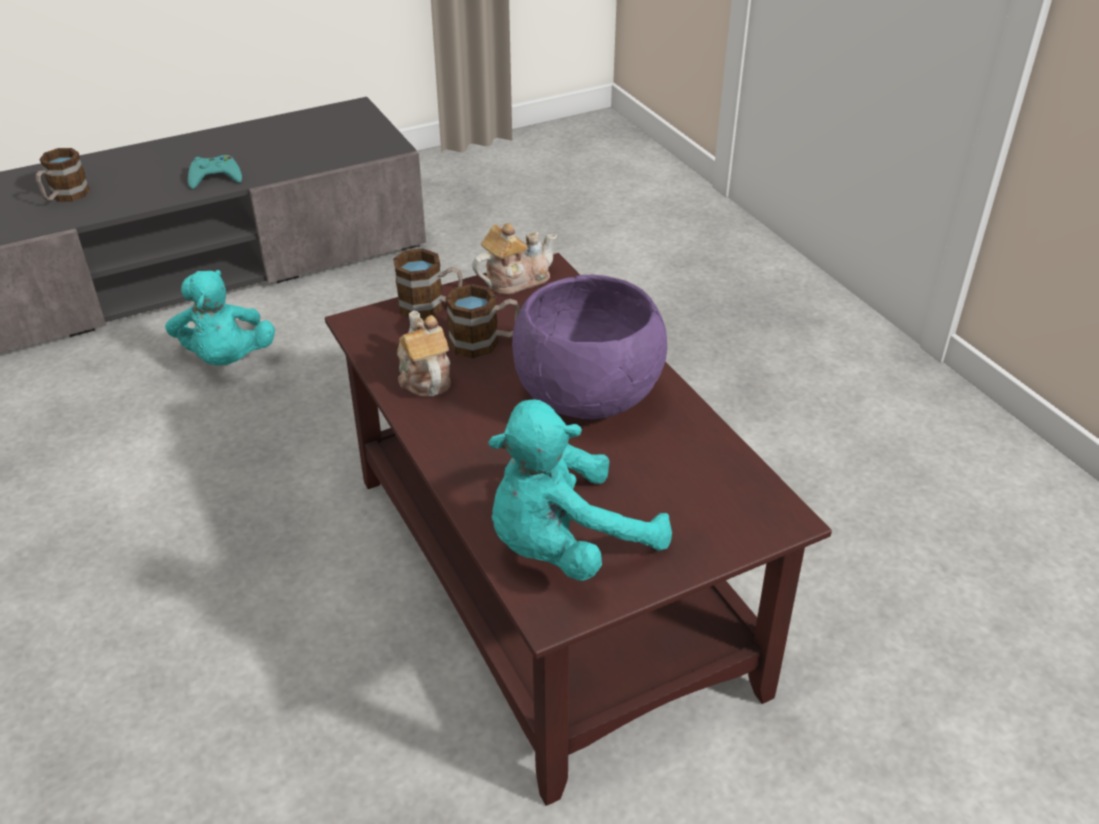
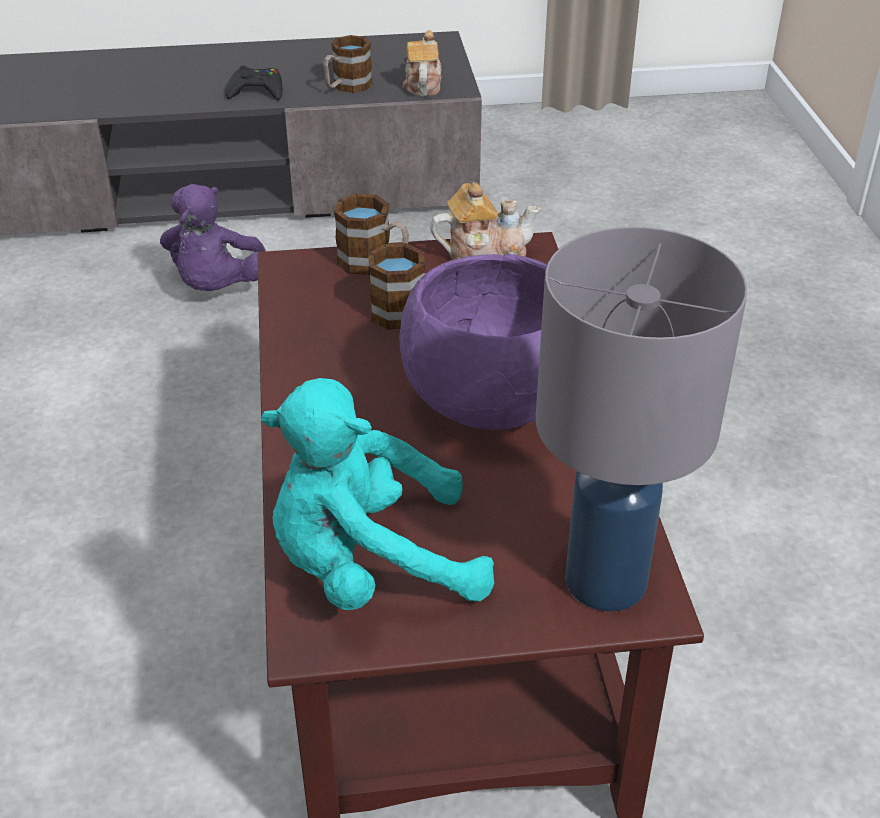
camera: 20 degrees right, 0 degrees up
(65, 197) = (104, 86): mug -> mug (346, 87)
(215, 177) = (256, 91): turquoise game controller -> black game controller
(226, 360) = (217, 287): turquoise plush toy -> purple plush toy
(424, 377) = (323, 338): teapot -> teapot (422, 85)
(746, 509) = (608, 580): none -> grey table lamp

